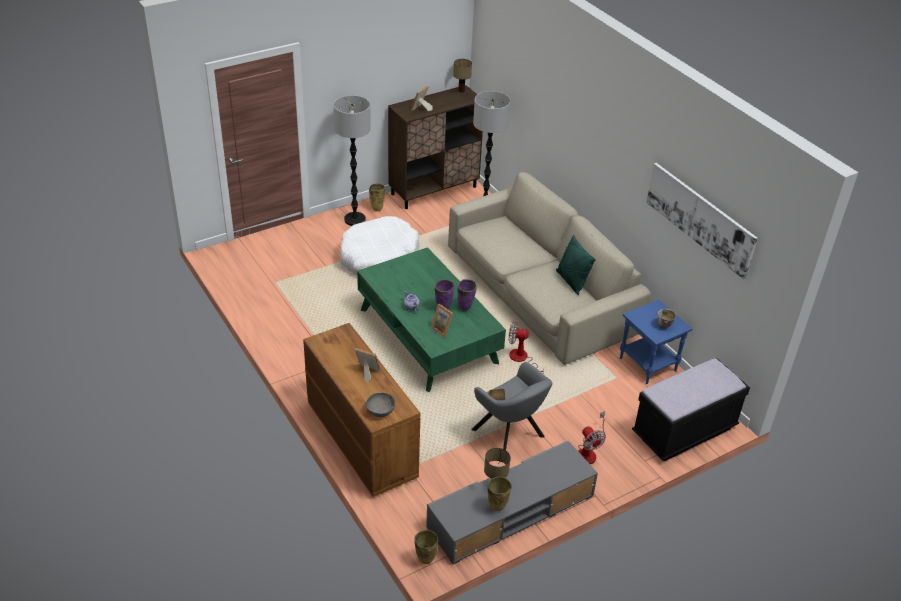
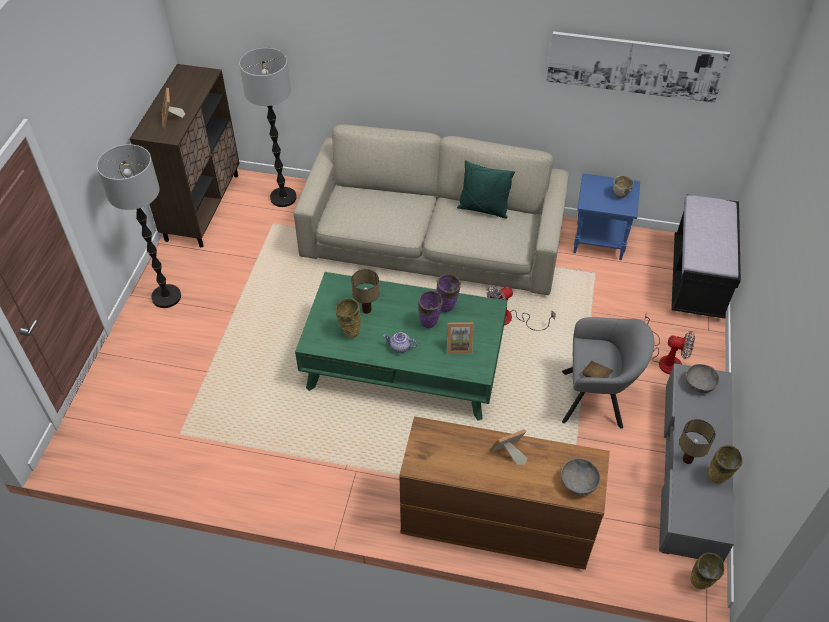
camera: 45 degrees left, 10 degrees up
(377, 208) = (172, 267): beige vase -> beige vase (350, 332)
(378, 257) = (246, 319): white dog bed -> none
(461, 91) = (183, 73): table lamp -> table lamp (367, 310)
(565, 461) = (699, 384): none -> grey bowl

